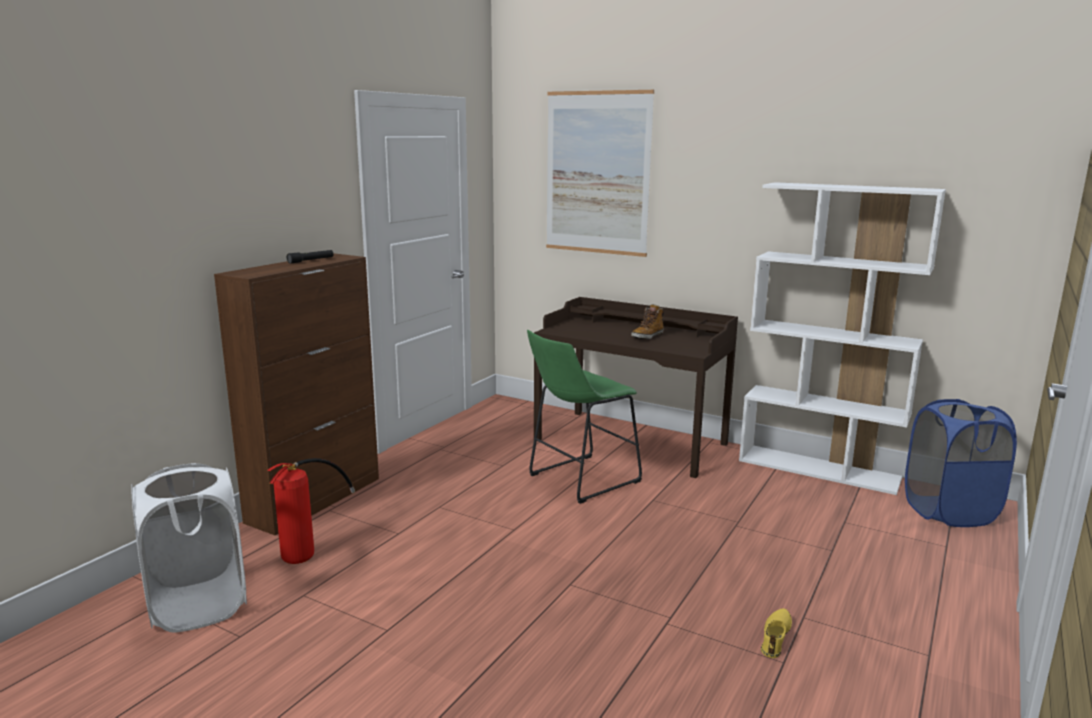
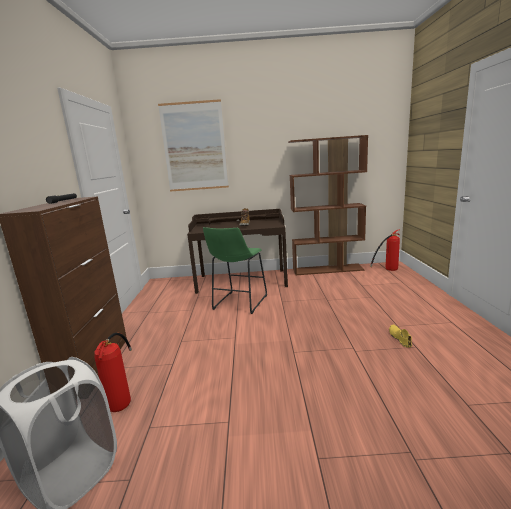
camera: 30 degrees left, 0 degrees up
(819, 469) = (328, 269): white bookcase -> brown bookcase
(949, 512) = (387, 270): blue laundry basket -> fire extinguisher

